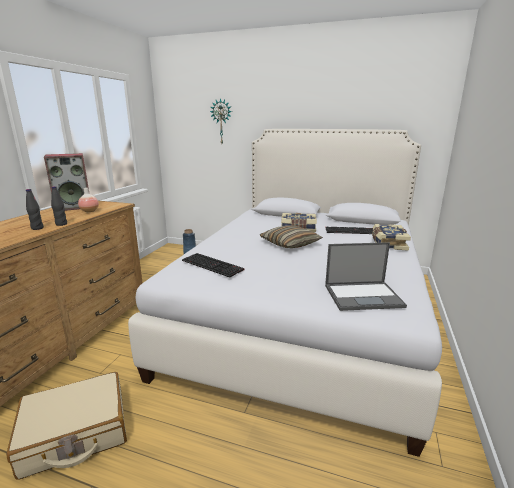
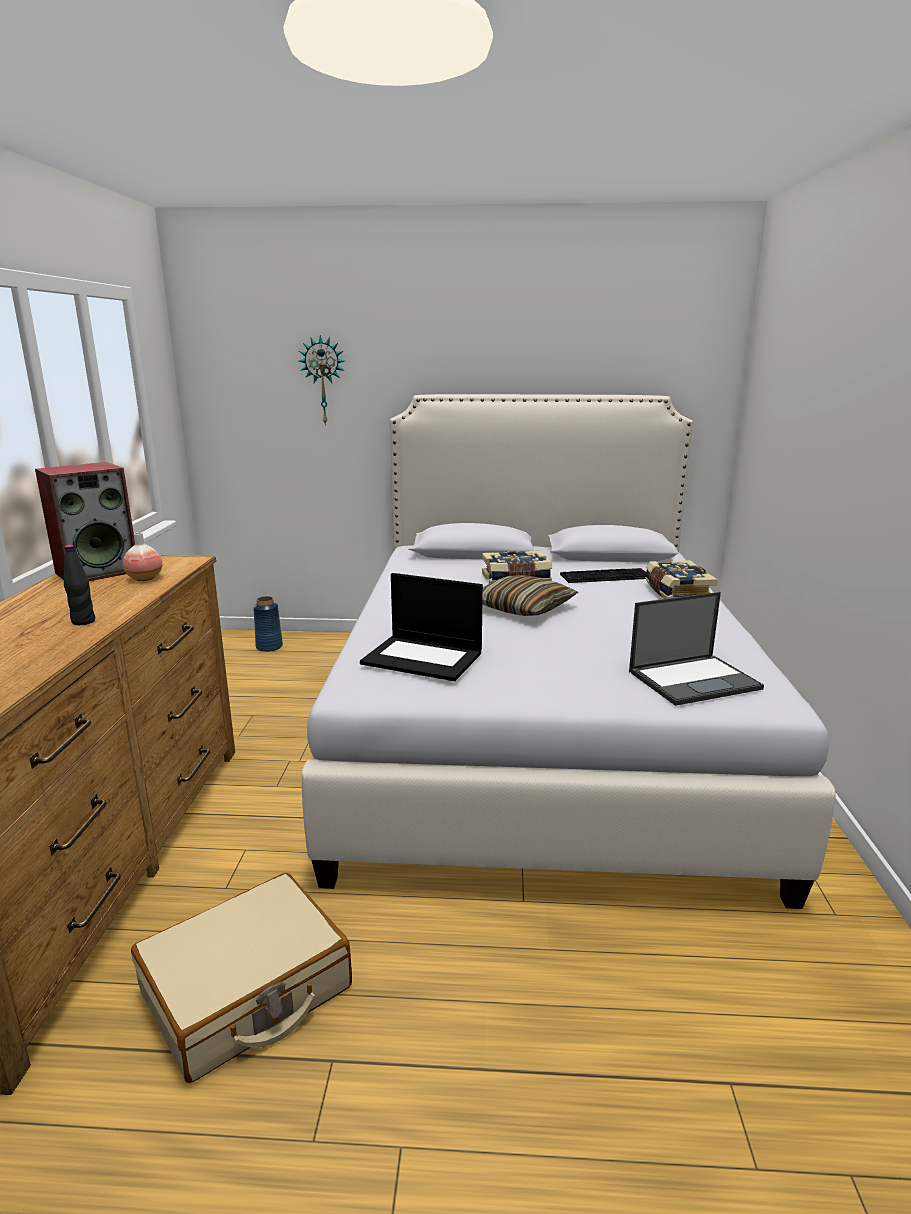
camera: 15 degrees left, 0 degrees up
(61, 224) = (123, 609): black bottle -> none
(213, 265) = (424, 658): keyboard -> laptop

